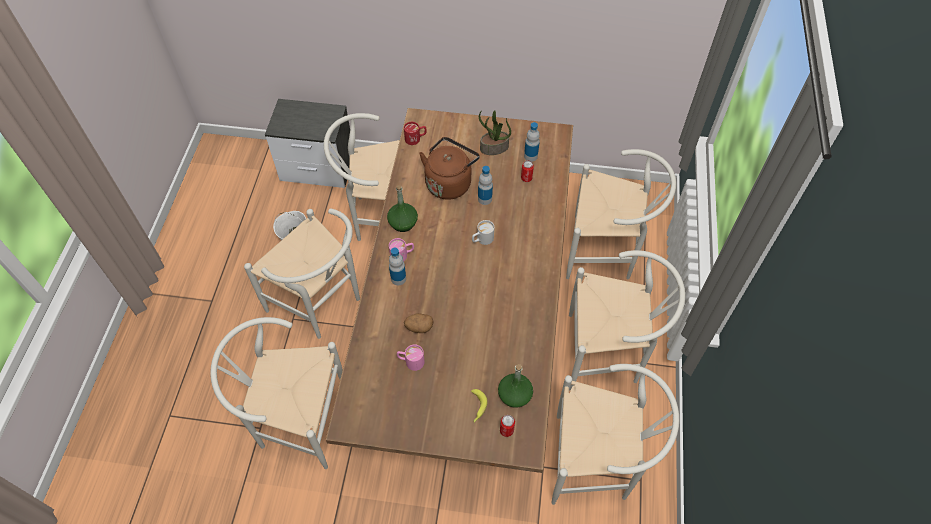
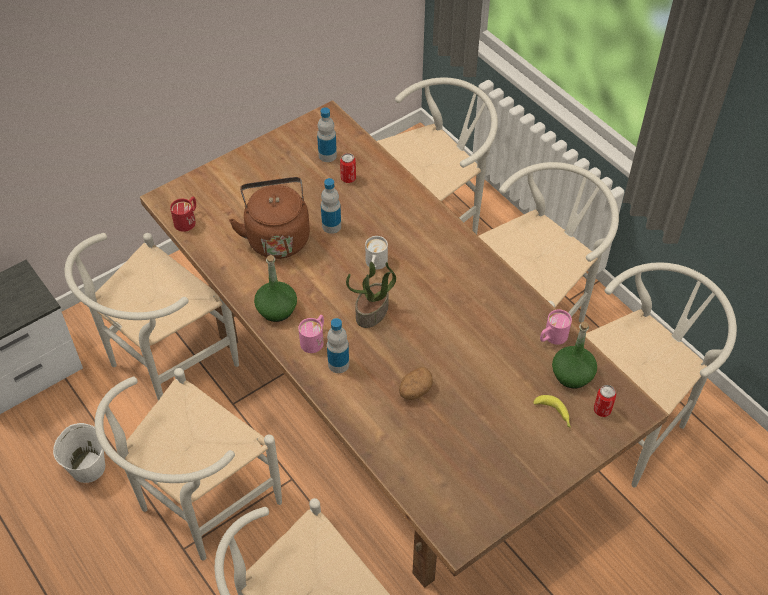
camera: 45 degrees left, 5 degrees down
(321, 304) = (199, 507): white chair -> white chair turned 135 degrees clockwise
(411, 361) = (446, 428): pink mug -> pink mug (552, 338)
(494, 148) = (282, 173): potted plant -> potted plant (372, 312)

